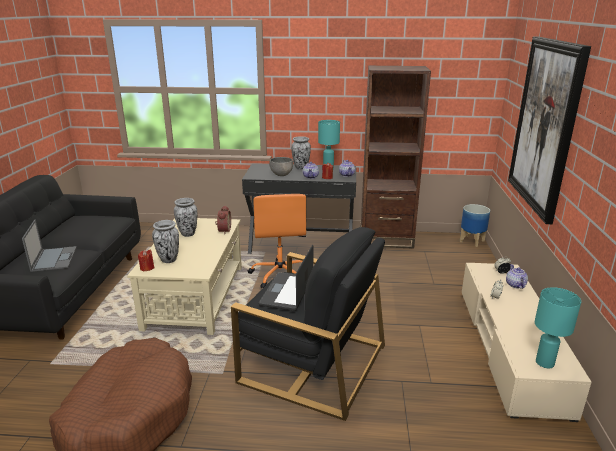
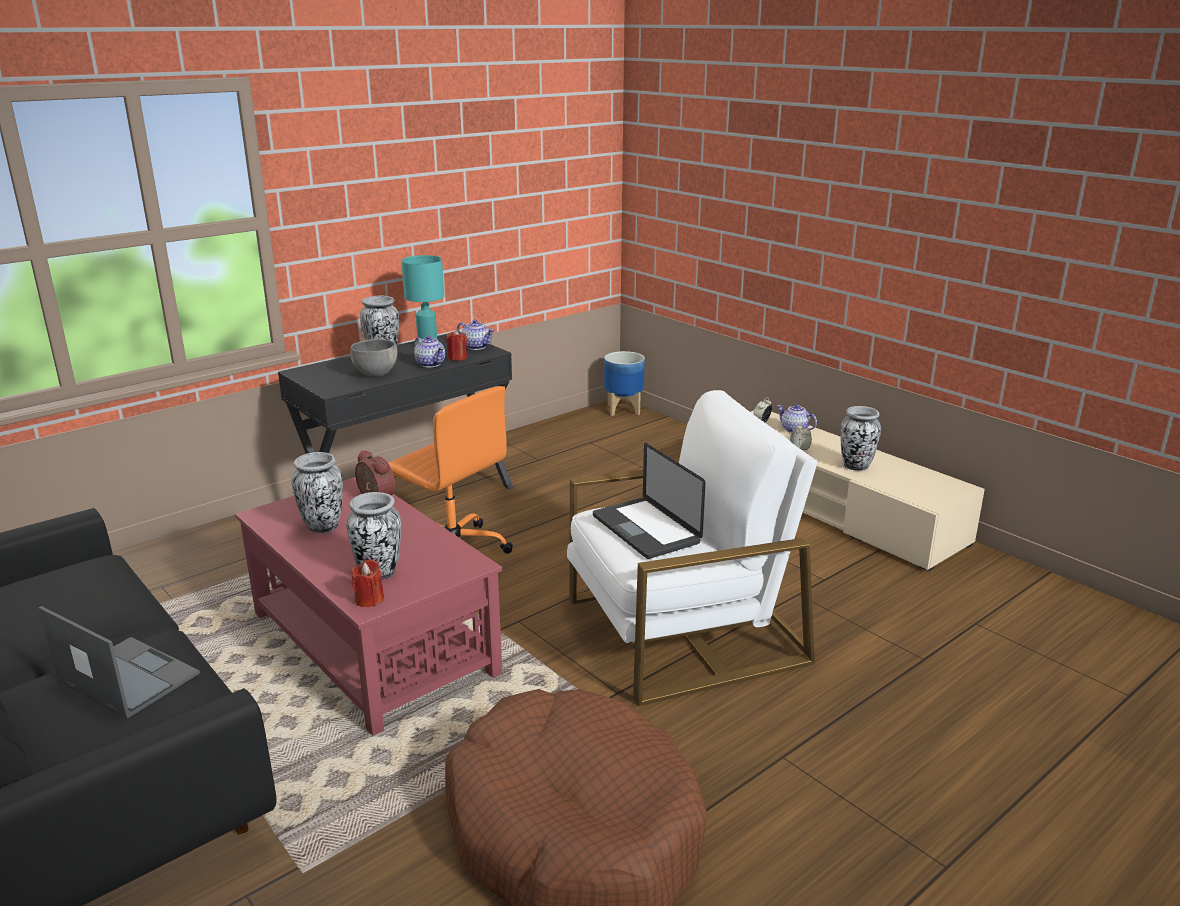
camera: 45 degrees left, 0 degrees up
(196, 296) = (372, 641): beige coffee table -> red coffee table
(311, 363) = (683, 631): black armchair -> white armchair
(386, 239) = (518, 446): brown bookcase -> none
(515, 323) = (856, 466): none -> vase
(545, 125) = (767, 207): picture -> none
(545, 363) = (934, 490): turquoise table lamp -> none

